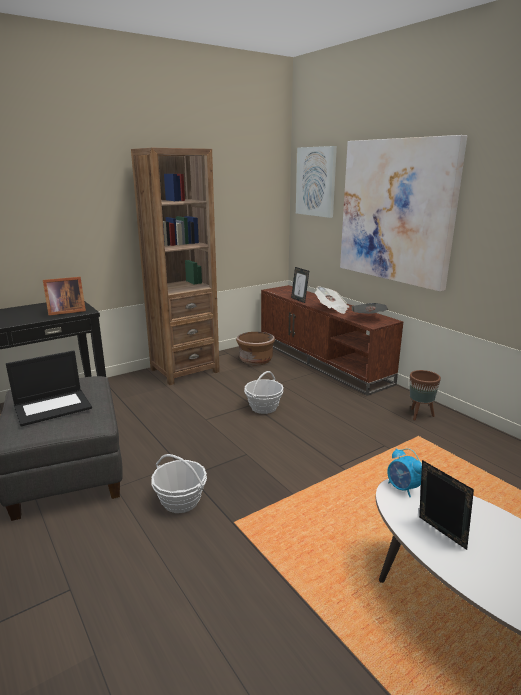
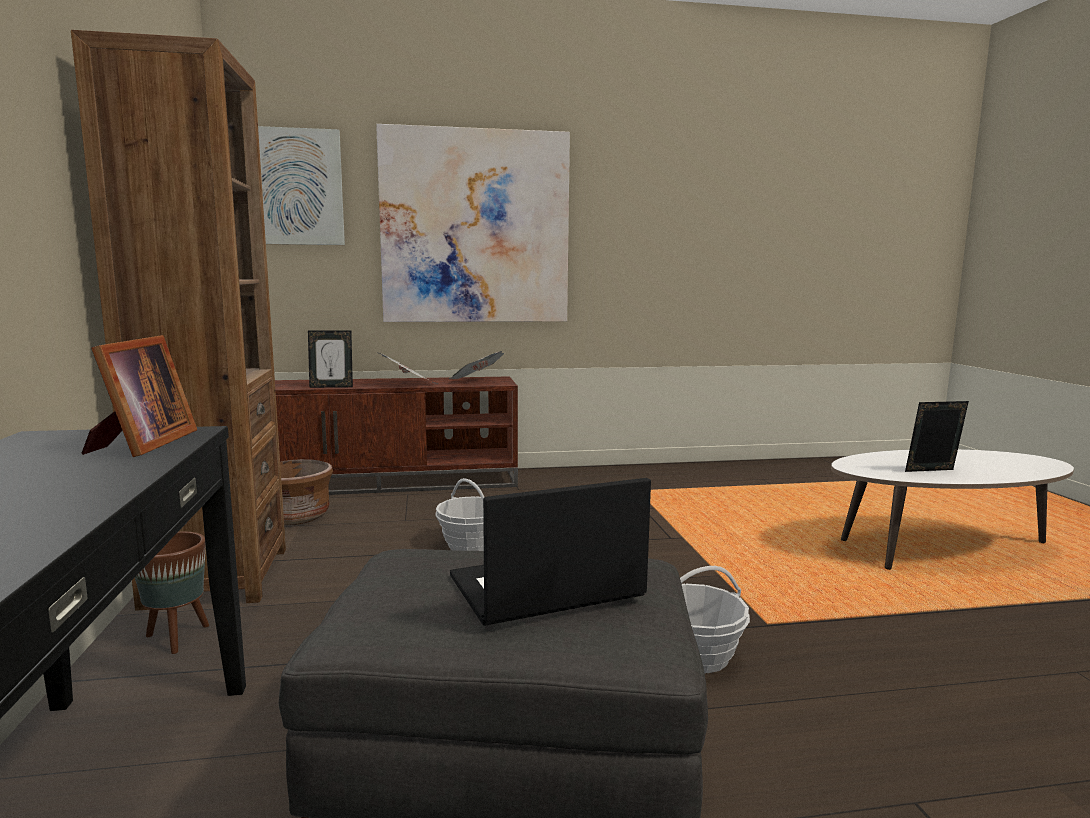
camera: 65 degrees left, 10 degrees down
(53, 407) = (544, 588): laptop -> laptop turned 105 degrees counterclockwise
(403, 488) = (854, 467): alarm clock -> none
(420, 415) = (594, 479): brown planter -> brown planter (177, 638)

